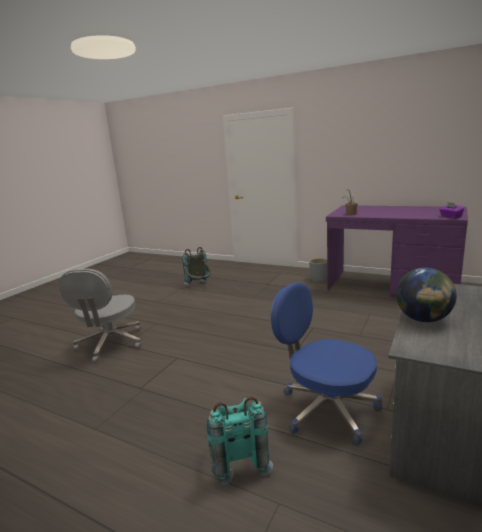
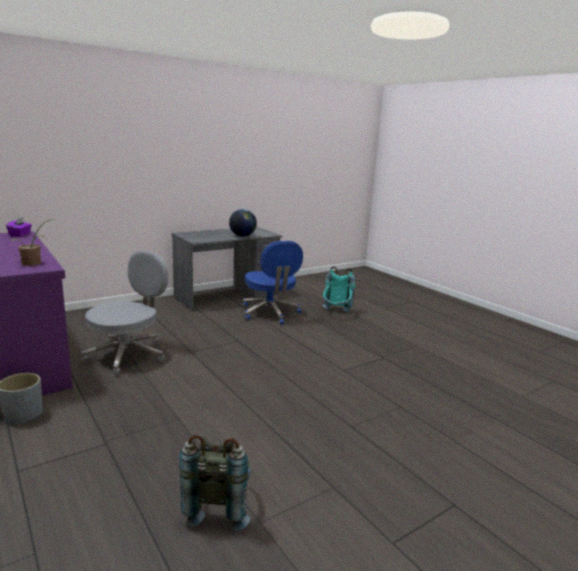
camera: 155 degrees left, 0 degrees up
(110, 344) = (419, 414): grey office chair -> grey office chair (128, 355)

